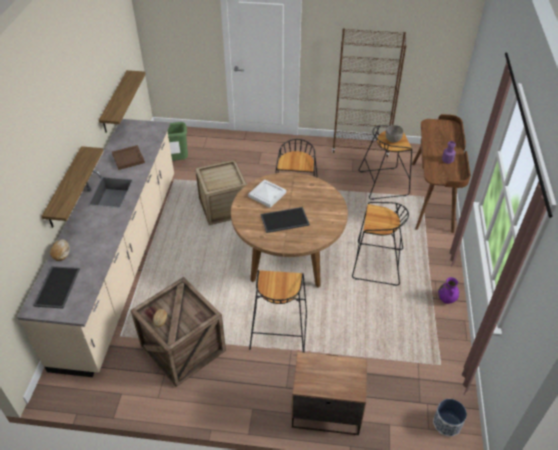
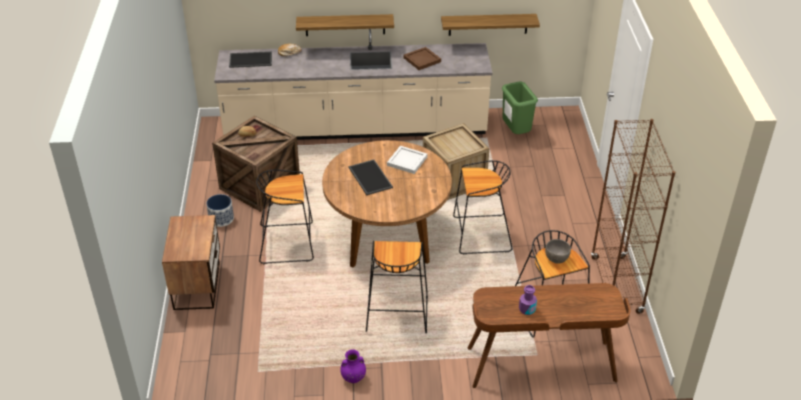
camera: 80 degrees right, 5 degrees down
(447, 423) = (186, 376): planter -> planter (221, 219)

